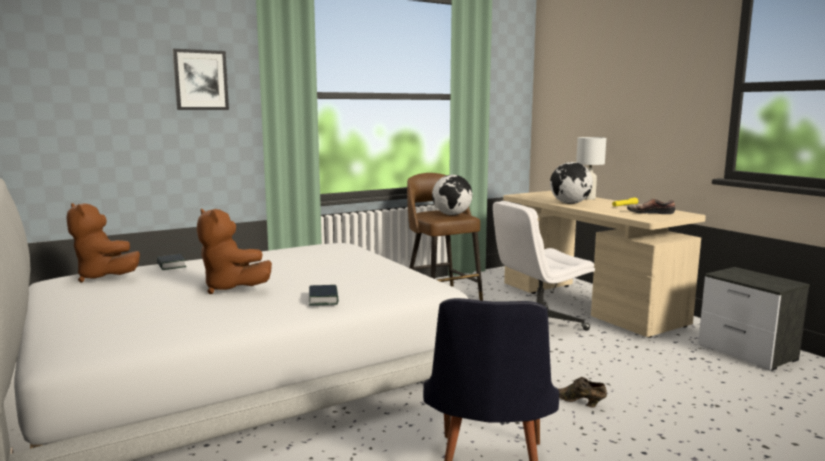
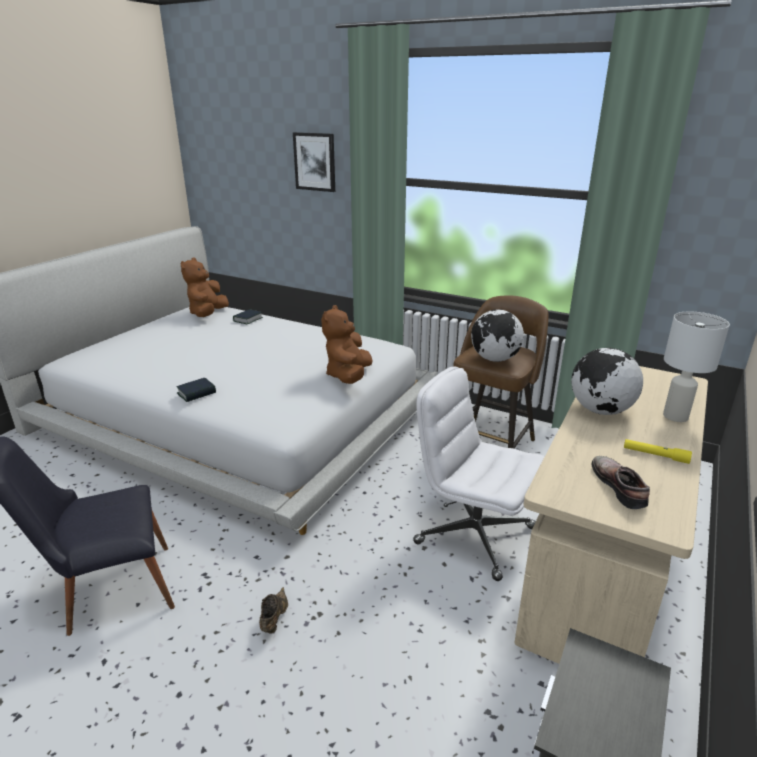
camera: 60 degrees right, 15 degrees up
(231, 288) = (204, 355): brown plush toy -> brown plush toy (348, 376)

